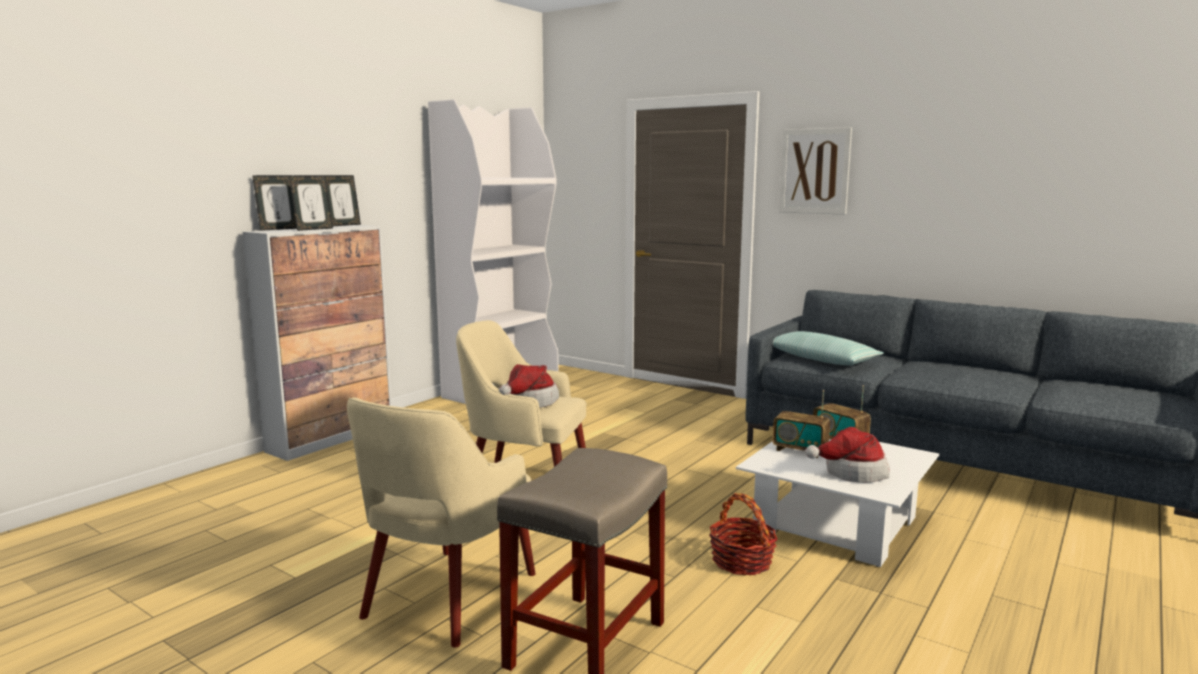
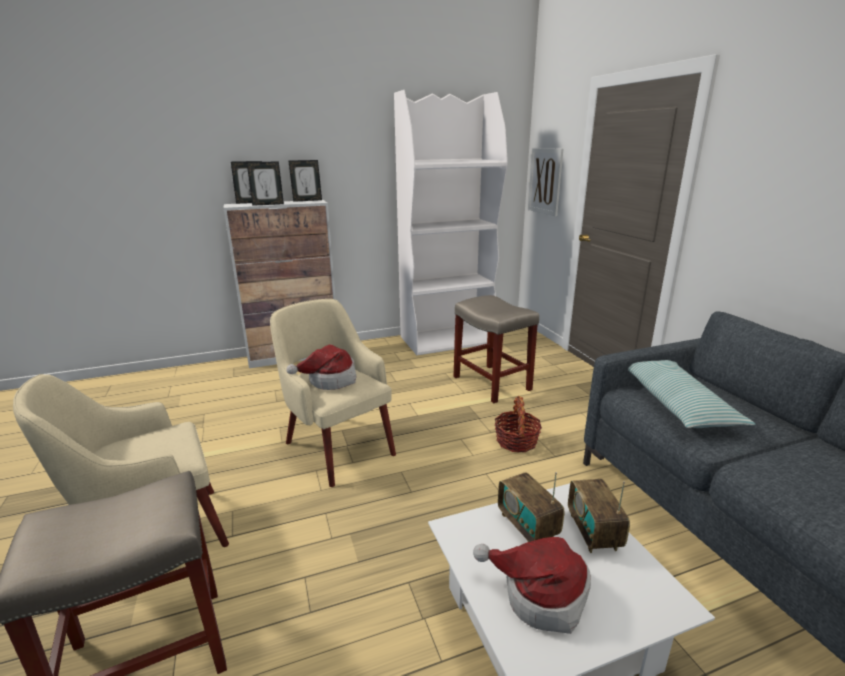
camera: 35 degrees right, 10 degrees up
(601, 414) = (492, 383): none -> beige stool
(742, 561) = (388, 627): basket -> basket (516, 441)
(814, 171) = (767, 160): picture -> picture (545, 181)

